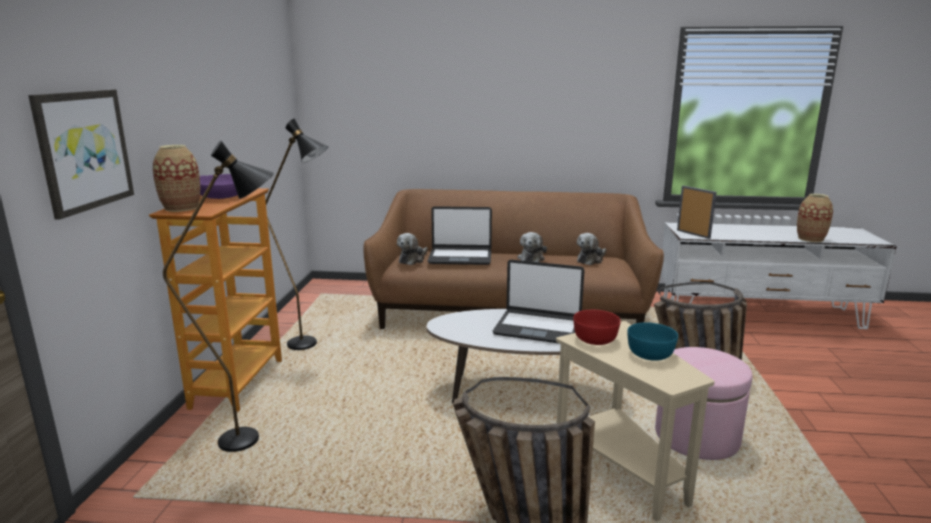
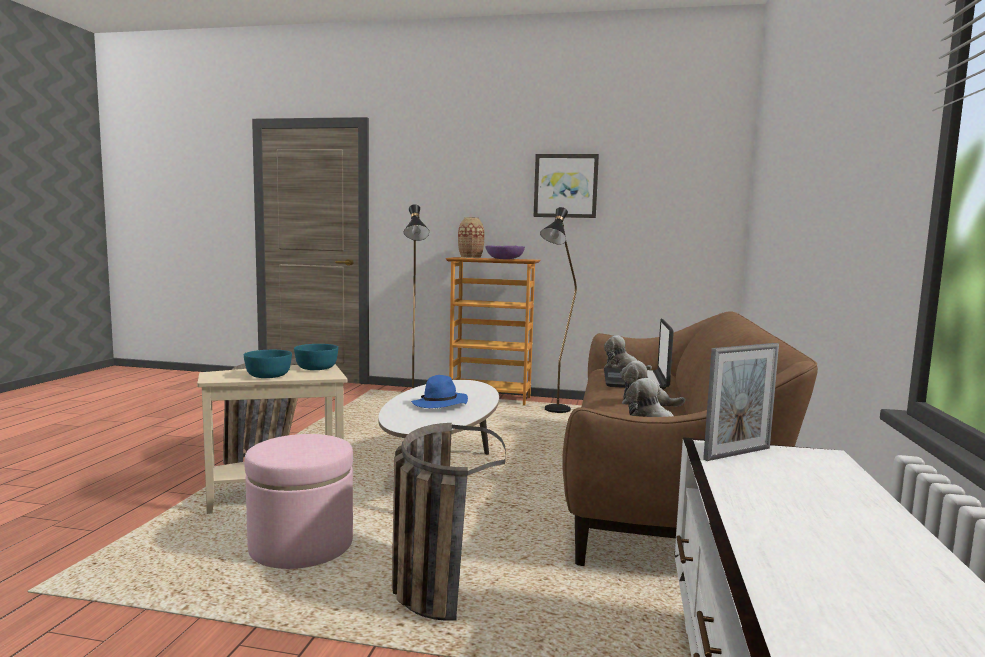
camera: 95 degrees right, 10 degrees down
(83, 150) = (421, 212): picture -> picture (565, 186)
(537, 328) = (440, 405): laptop -> blue hat
(595, 339) = (316, 368): red bowl -> turquoise bowl
(810, 239) = (789, 590): vase -> none

